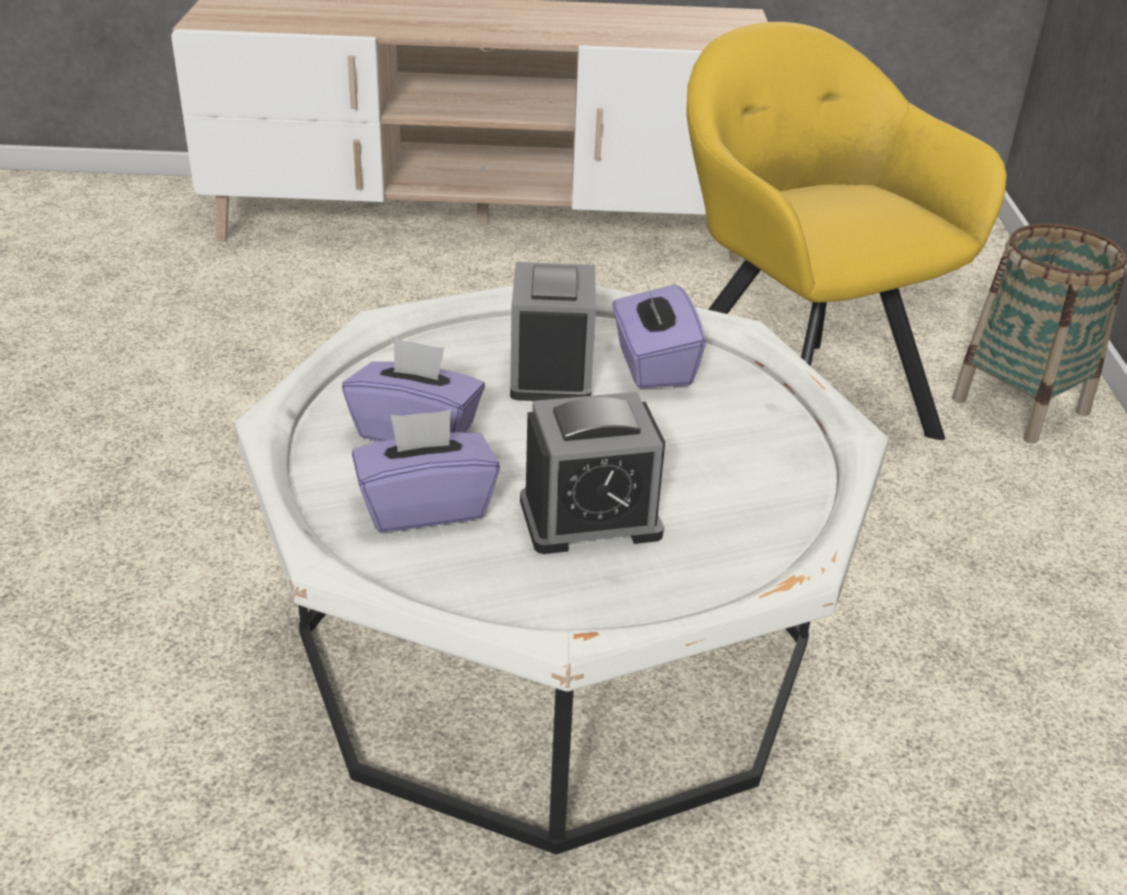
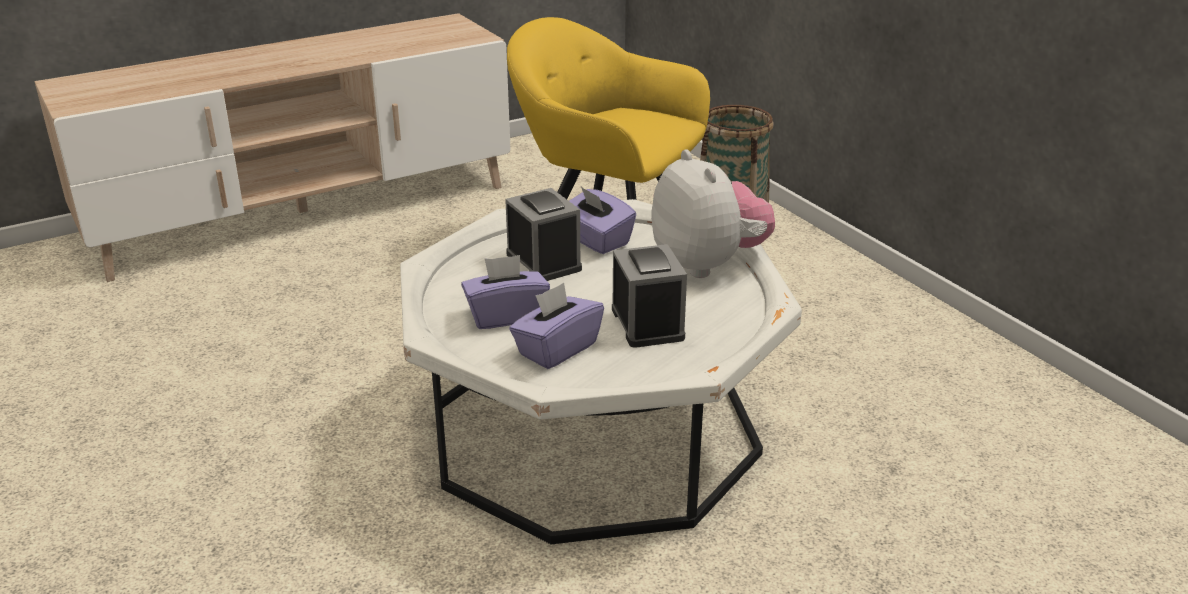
camera: 30 degrees left, 5 degrees down
(590, 518) = (647, 323): alarm clock -> alarm clock turned 60 degrees counterclockwise
(779, 458) = (708, 264): none -> plush toy

